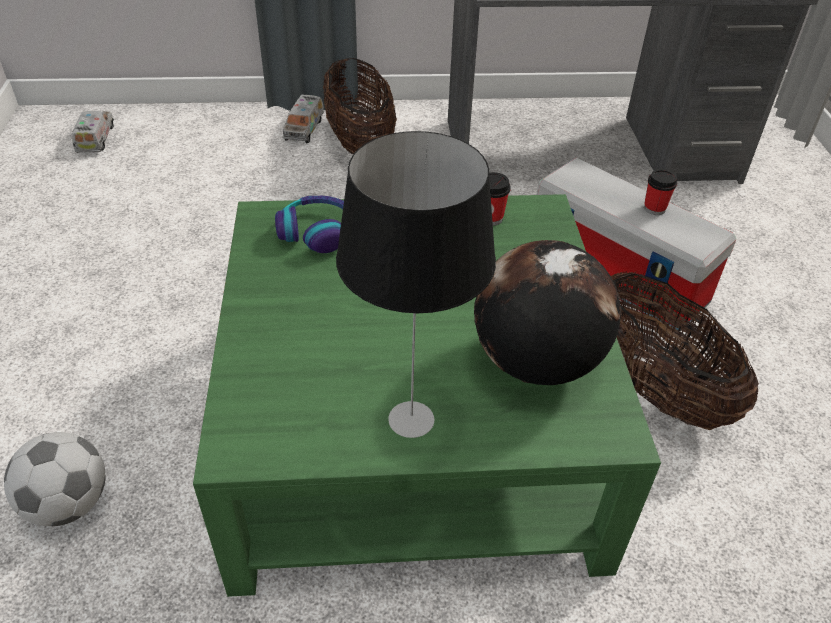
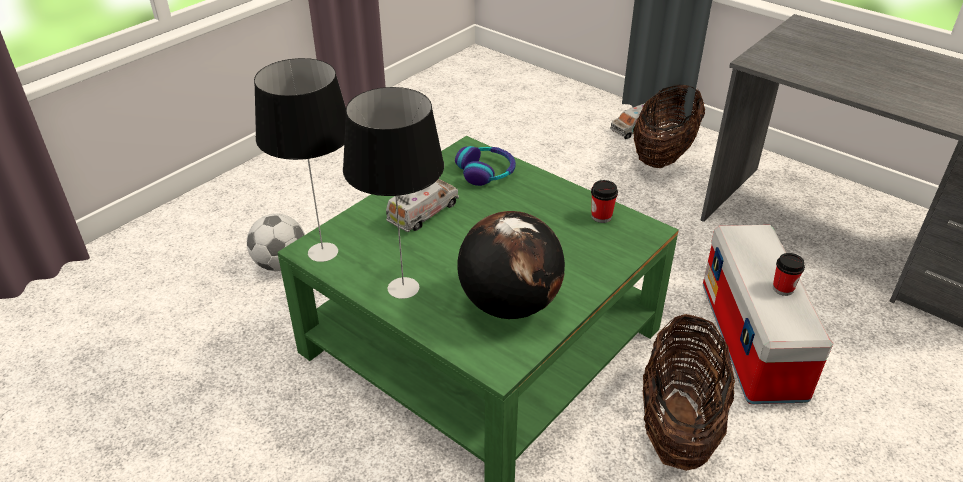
camera: 45 degrees right, 5 degrees down
(96, 139) = (495, 81): toy truck -> toy truck (423, 213)
(258, 440) = (324, 252): none -> table lamp

